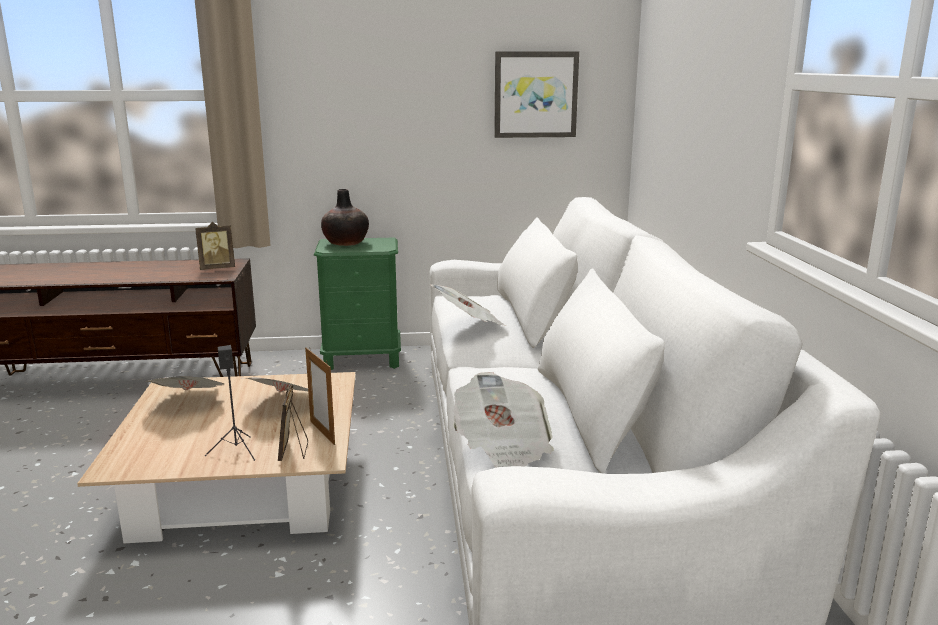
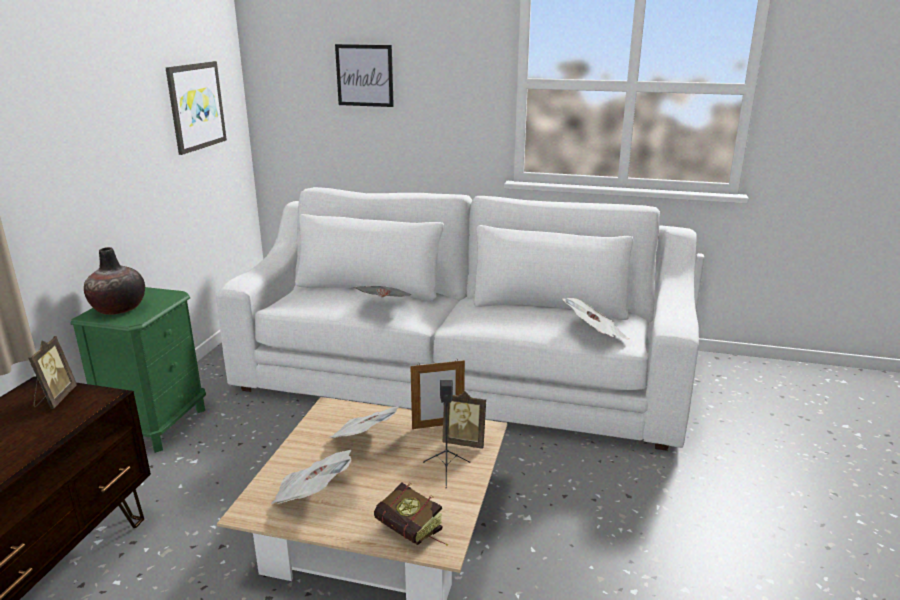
camera: 70 degrees left, 5 degrees up
(131, 453) = (414, 534): none -> book
(689, 70) = (364, 75): none -> picture

